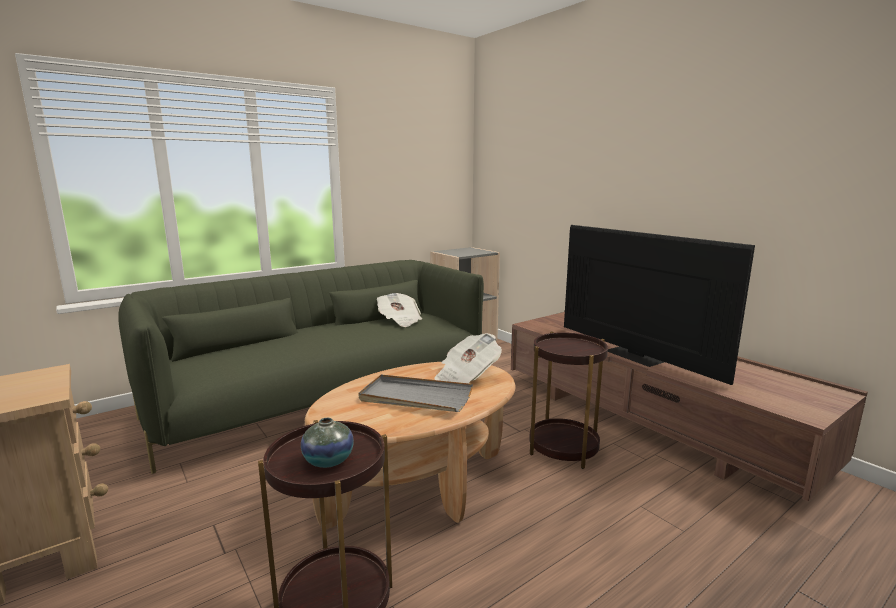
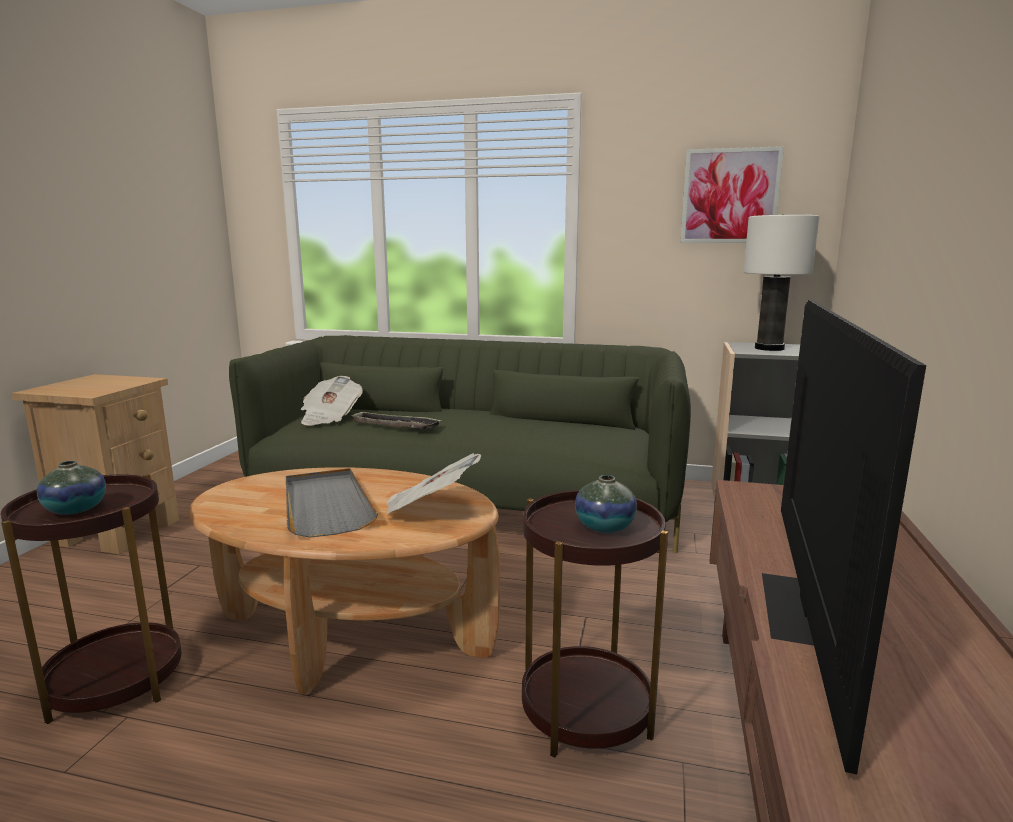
camera: 50 degrees right, 0 degrees up
(296, 349) = (395, 425): none -> tray
(399, 320) = (565, 428): newspaper -> newspaper (330, 417)
(424, 164) = (730, 196): none -> picture
(462, 252) = (769, 348): none -> white table lamp
(574, 347) = (604, 527): none -> vase

